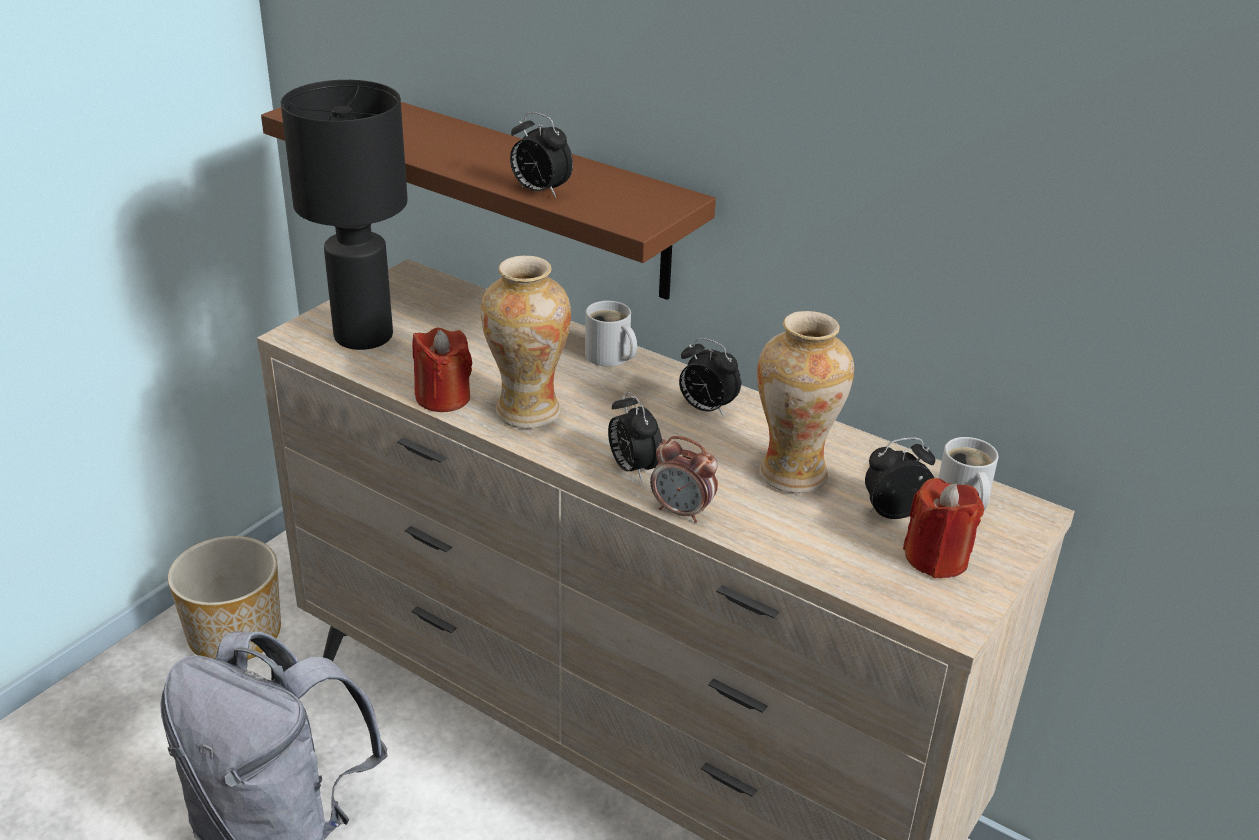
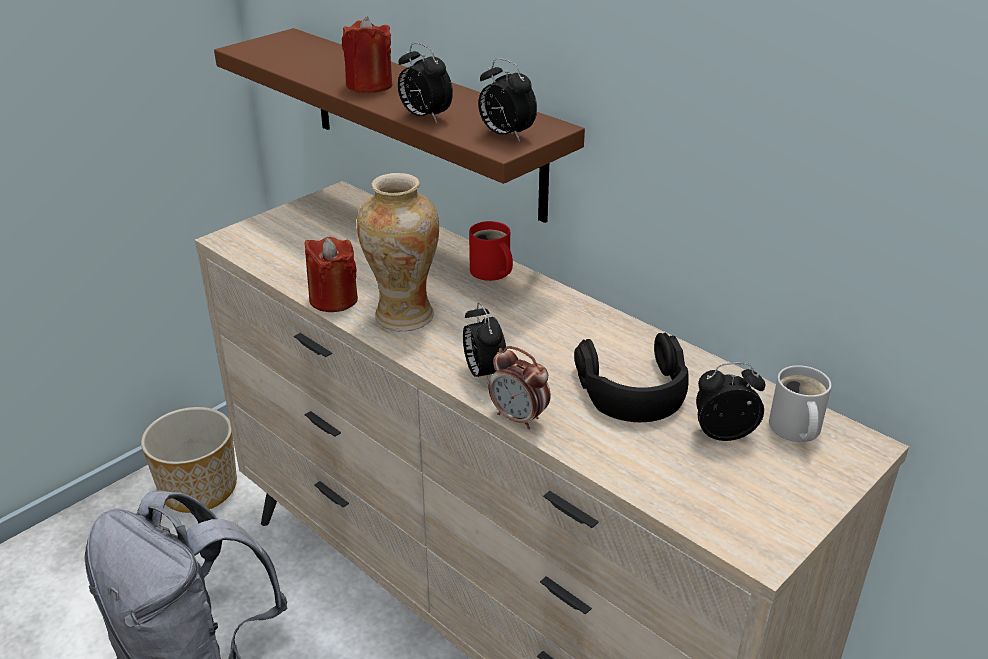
camera: 10 degrees right, 0 degrees up
(362, 337) = (281, 243): black table lamp -> none
(609, 357) = (491, 273): white mug -> red mug
(706, 409) = (566, 323): alarm clock -> alarm clock (505, 135)
(792, 473) = (633, 389): vase -> black headphones
(936, 558) = (757, 483): red candle -> red candle (369, 85)

